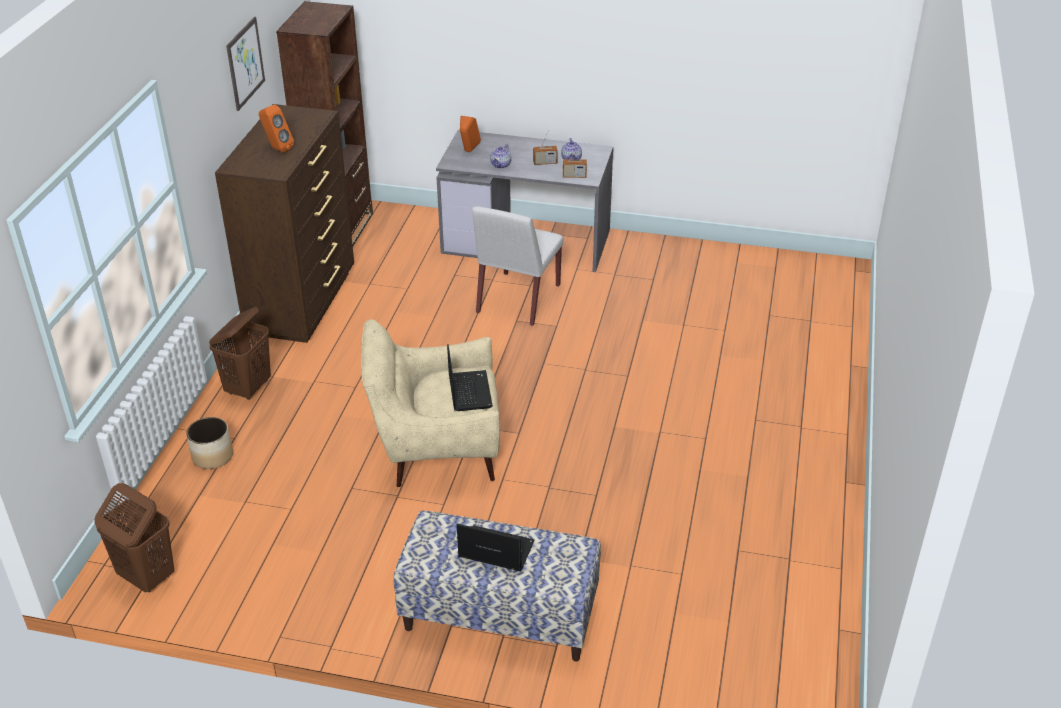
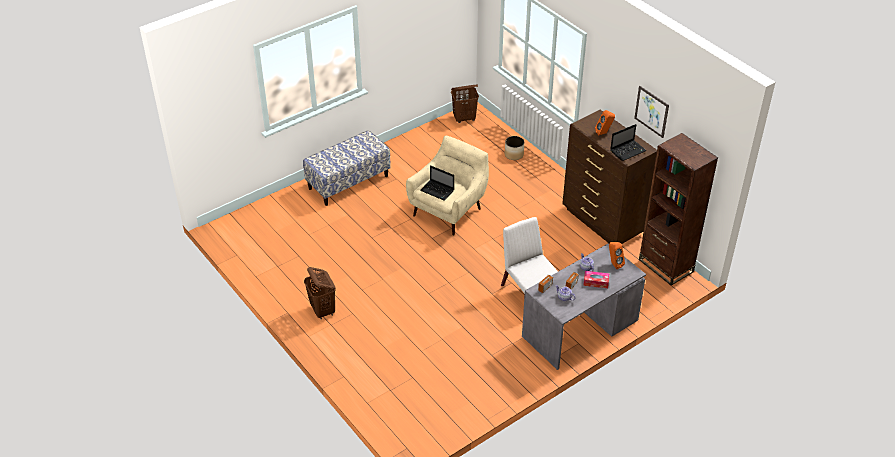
camera: 130 degrees right, 5 degrees up
(248, 388) = (550, 180): brown laundry basket -> brown laundry basket (323, 310)
(494, 550) = (349, 153): laptop -> laptop (628, 150)
(517, 151) = (596, 282): none -> tissue box

